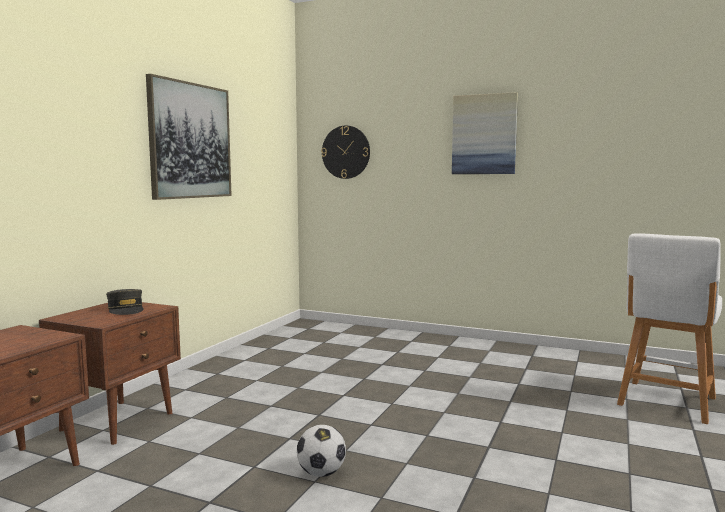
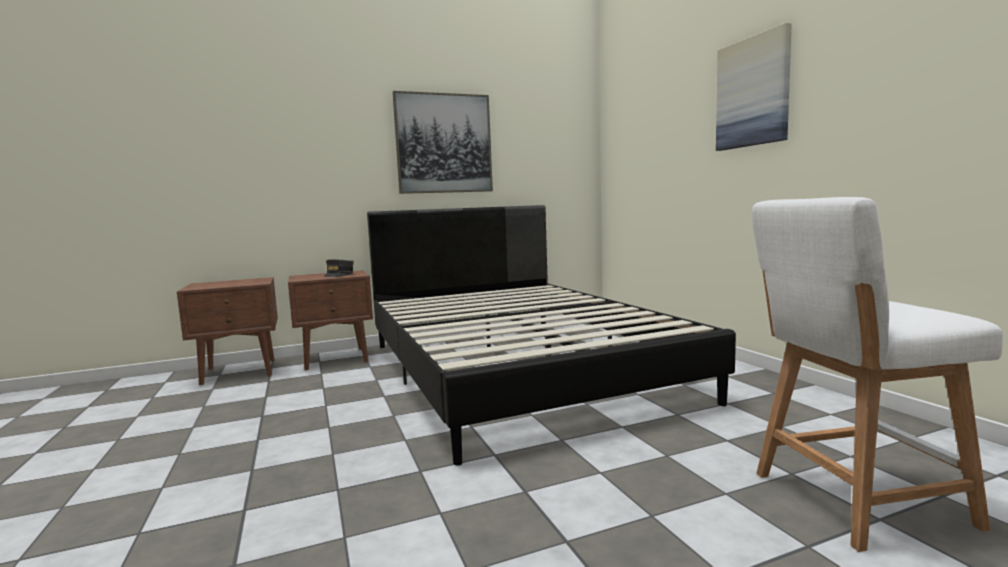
camera: 45 degrees right, 0 degrees up
(321, 473) = (344, 423): football -> none
(345, 381) = (516, 369): none -> black bed
(346, 152) = (631, 141): wall clock -> none

